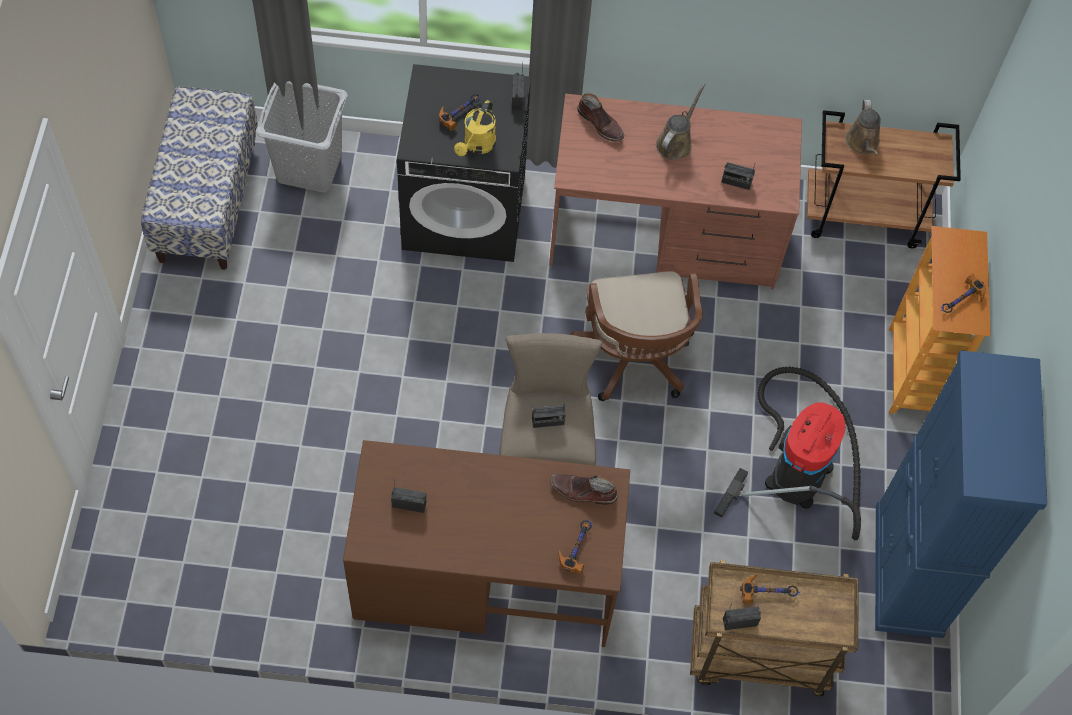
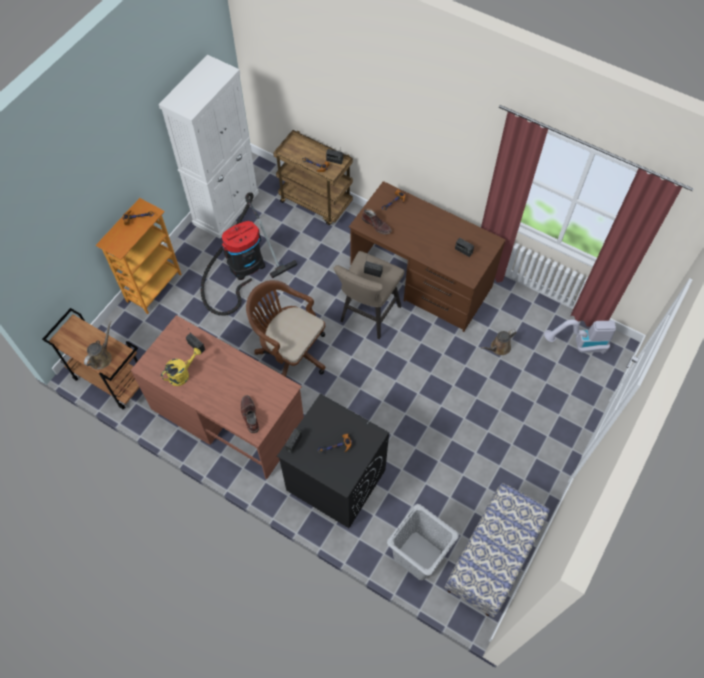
camera: 150 degrees left, 0 degrees up
(161, 568) = (579, 345): none -> vacuum cleaner
(477, 146) = (336, 420): yellow watering can -> yellow watering can (182, 374)
(634, 359) = (289, 351): brown office chair -> brown office chair turned 75 degrees counterclockwise
(675, 142) = (213, 385): brown watering can -> brown watering can (498, 348)
(908, 571) = (226, 208): blue cabinet -> white cabinet

